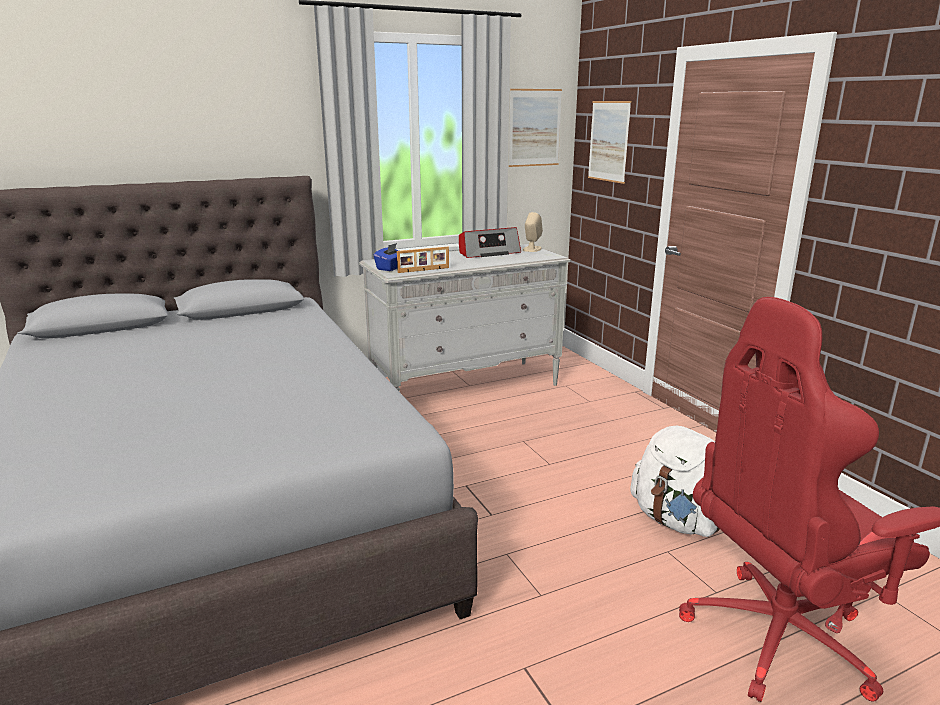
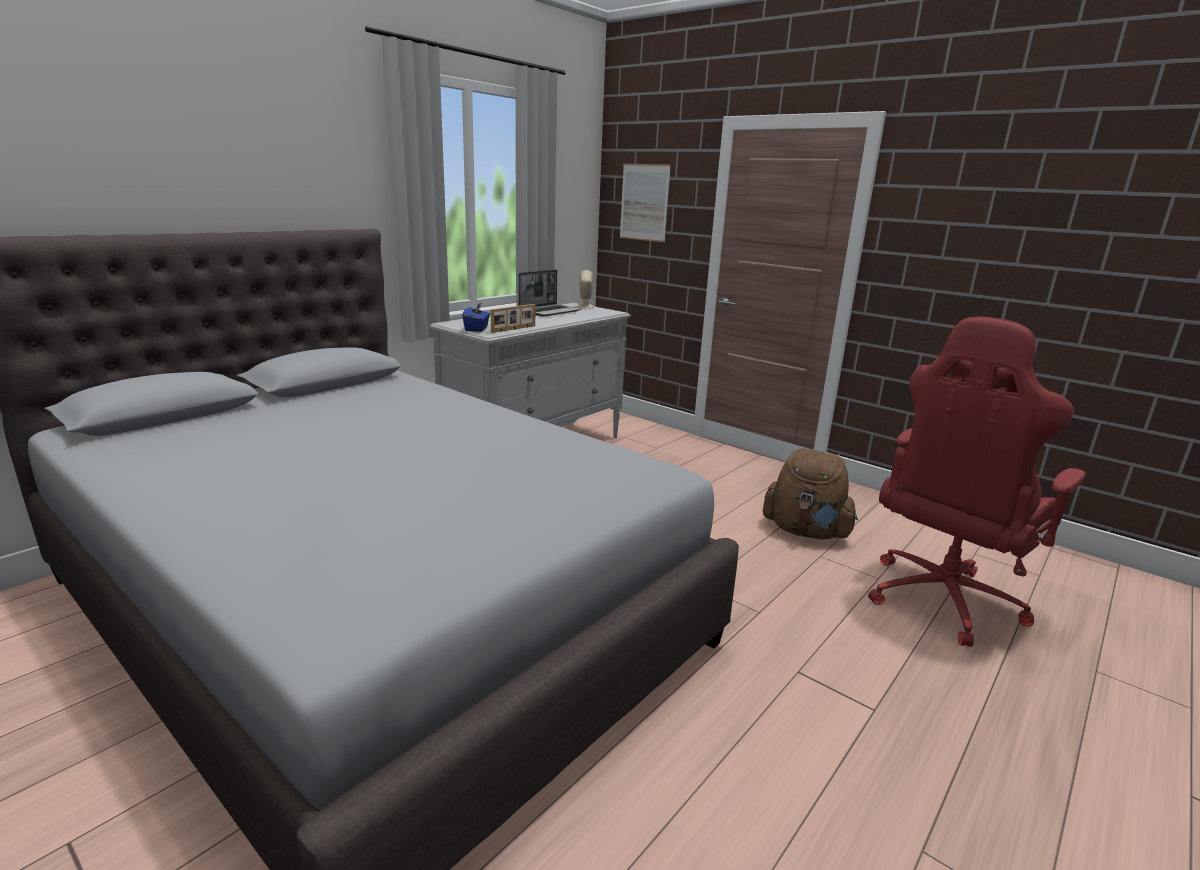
camera: 25 degrees left, 0 degrees up
(488, 253) = (550, 311): radio -> laptop
(534, 128) = (570, 187): picture -> none
(675, 520) = (805, 531): white backpack -> brown backpack

